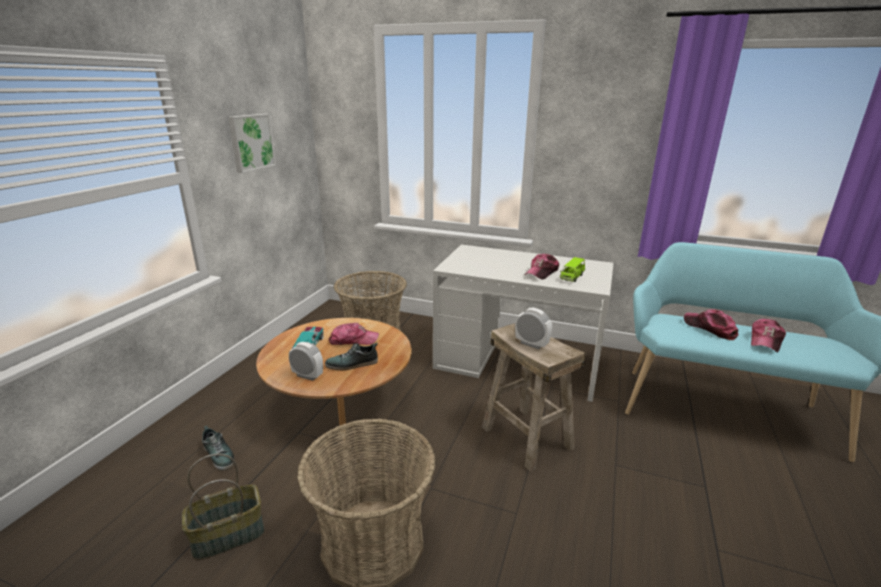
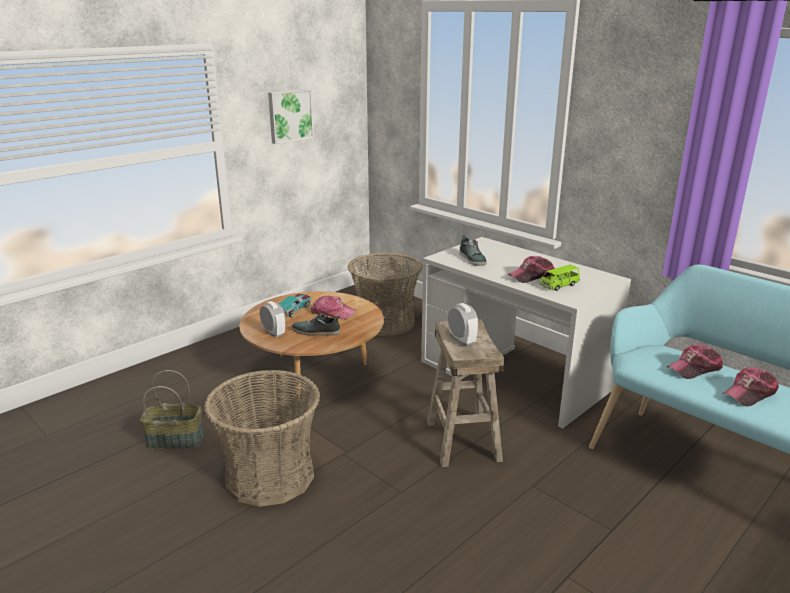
camera: 25 degrees right, 0 degrees up
(219, 455) = (199, 386): shoe -> shoe (472, 259)
(710, 328) = (694, 369): cap -> cap turned 105 degrees counterclockwise

